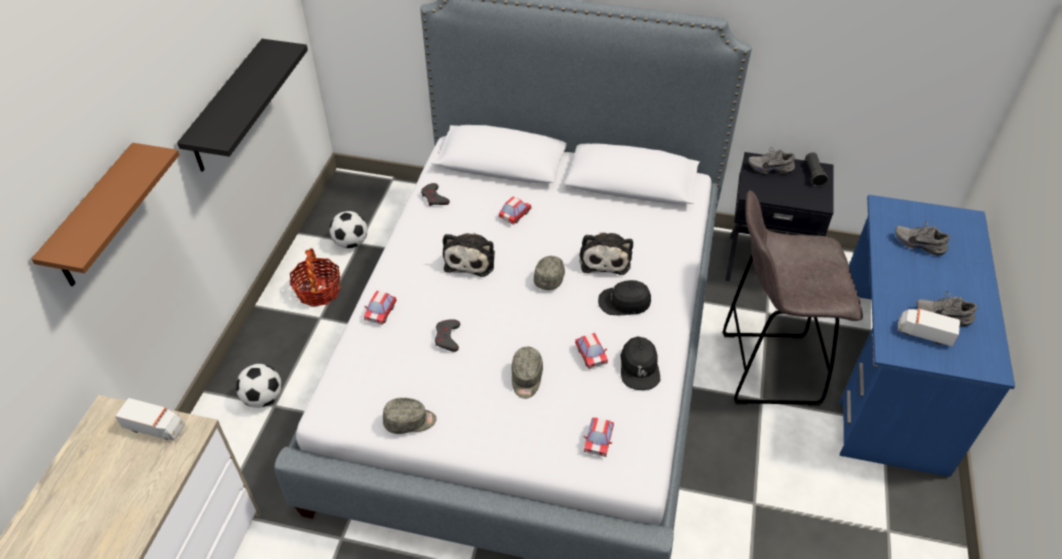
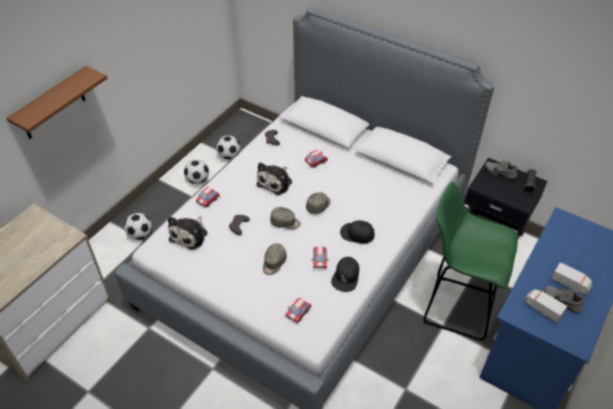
camera: 20 degrees right, 0 degrees up
(155, 427) = (53, 229): toy truck -> toy truck (570, 284)
(228, 107) = (160, 56): black shelf -> none
(318, 291) = (197, 180): basket -> football
(410, 421) = (194, 268): grey cap -> grey cap (285, 222)
(605, 258) = (359, 203): plush toy -> plush toy (190, 235)
(765, 368) = (456, 306): grey stool -> green stool
(919, 243) = (573, 249): grey shoe -> none

